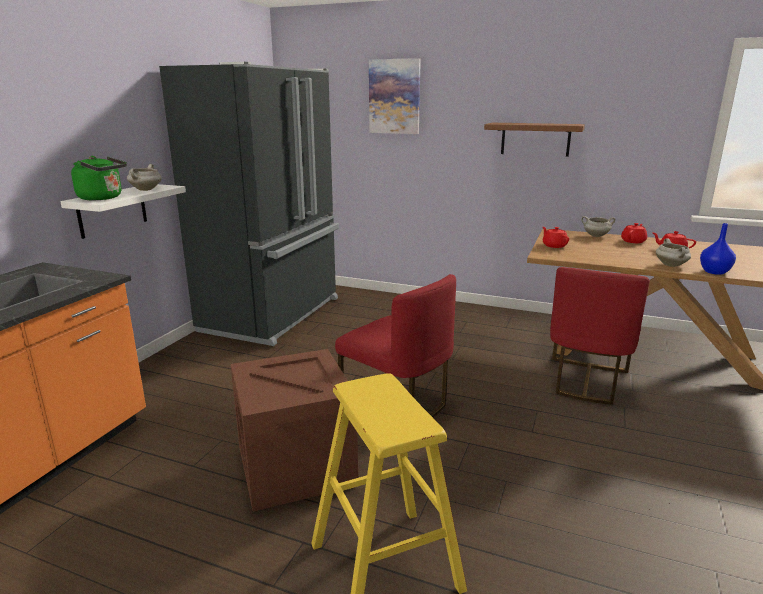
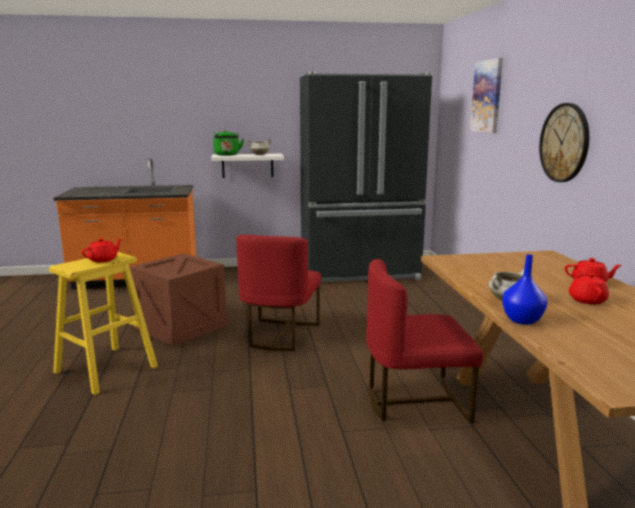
camera: 60 degrees right, 5 degrees down
(535, 139) = (564, 143): brown shelf -> wall clock
(554, 245) = (485, 258): red teapot -> red teapot (103, 260)
(595, 236) = (572, 268): white cooking pot -> none

